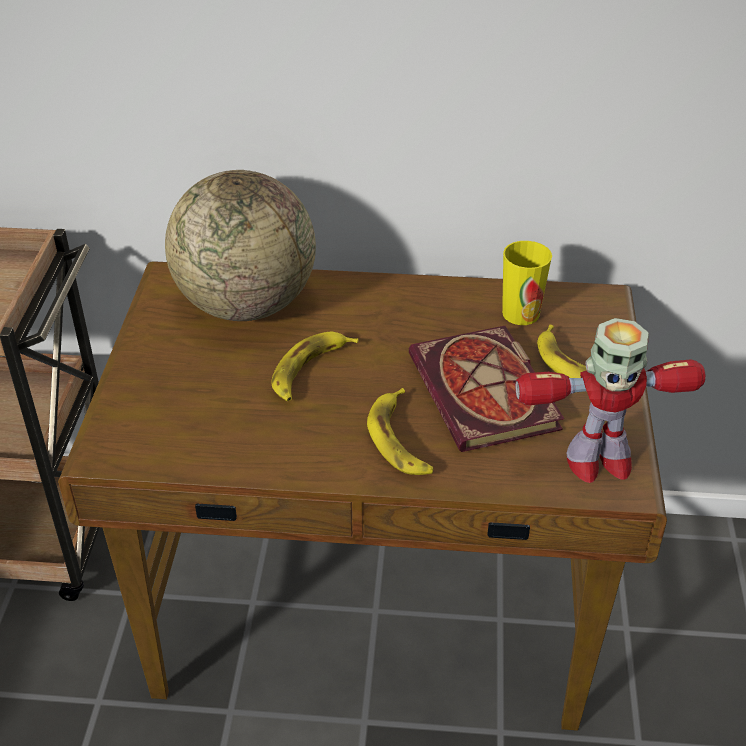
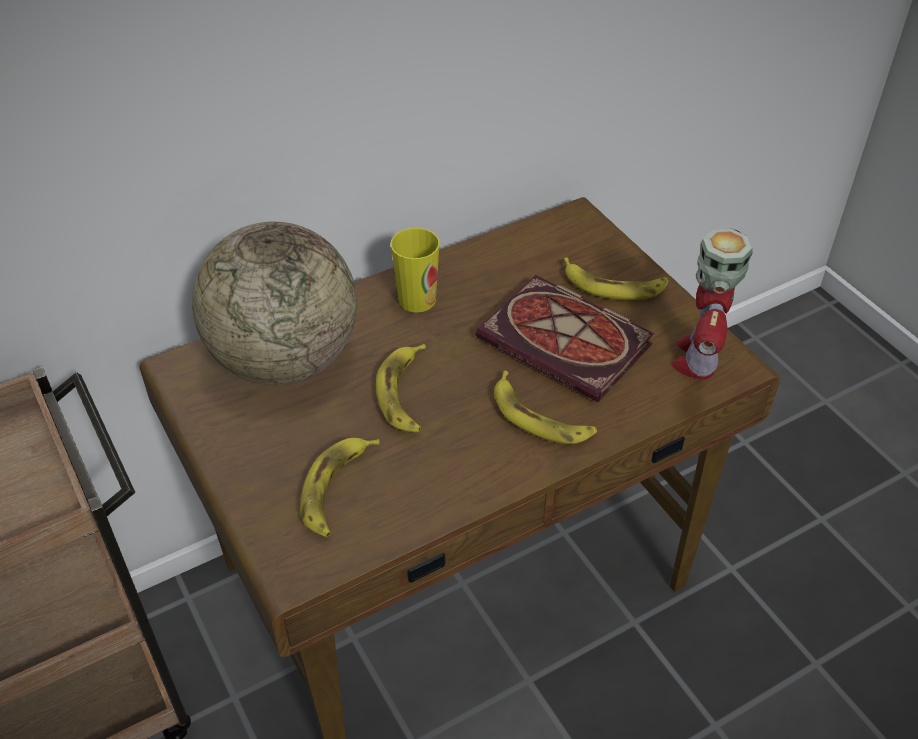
camera: 35 degrees left, 5 degrees up
(189, 413) = (336, 489): none -> banana
(520, 313) = (527, 258): cup -> cup (417, 299)
(597, 461) = (698, 357): toy robot -> toy robot turned 150 degrees clockwise

